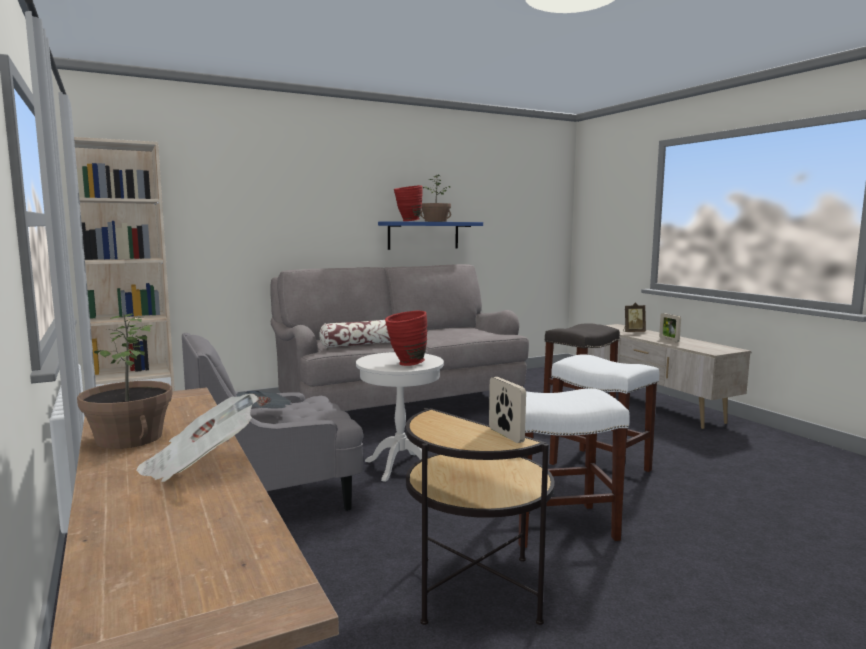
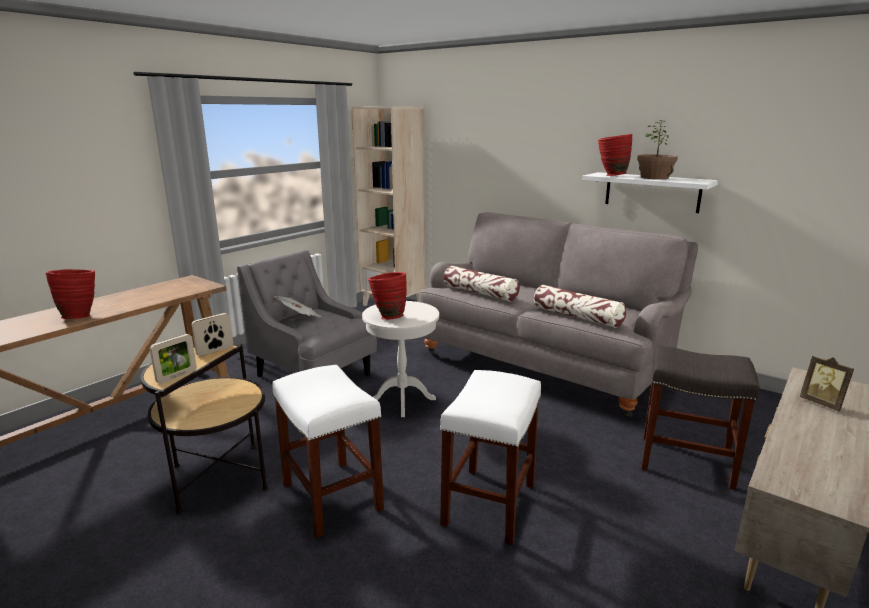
camera: 65 degrees right, 10 degrees up
(128, 438) = (125, 296): potted plant -> none
(199, 466) = (80, 316): newspaper -> red vase
(423, 235) = (652, 192): blue shelf -> white shelf
(465, 336) = (577, 317): none -> pillow
(669, 340) = (811, 437): picture frame -> picture frame (215, 351)

